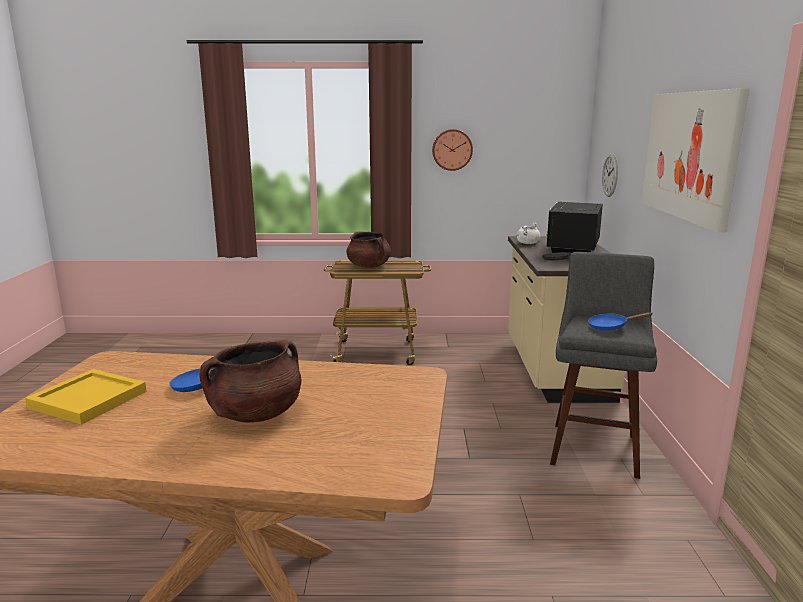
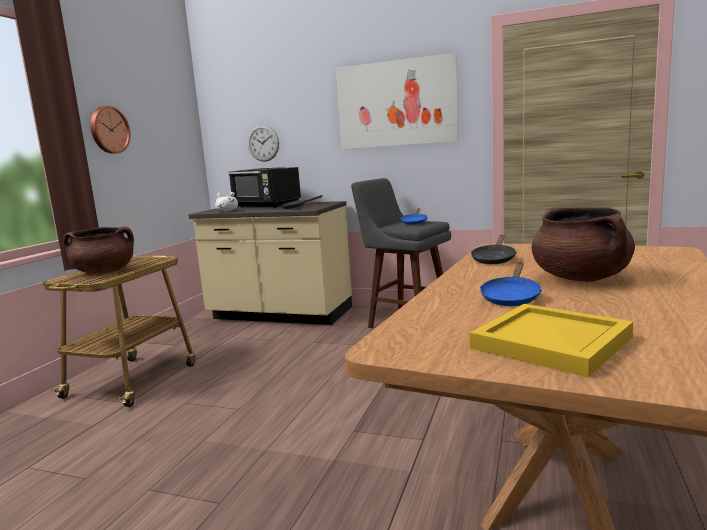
camera: 70 degrees left, 5 degrees down
(350, 376) = (494, 259): none -> black frying pan

